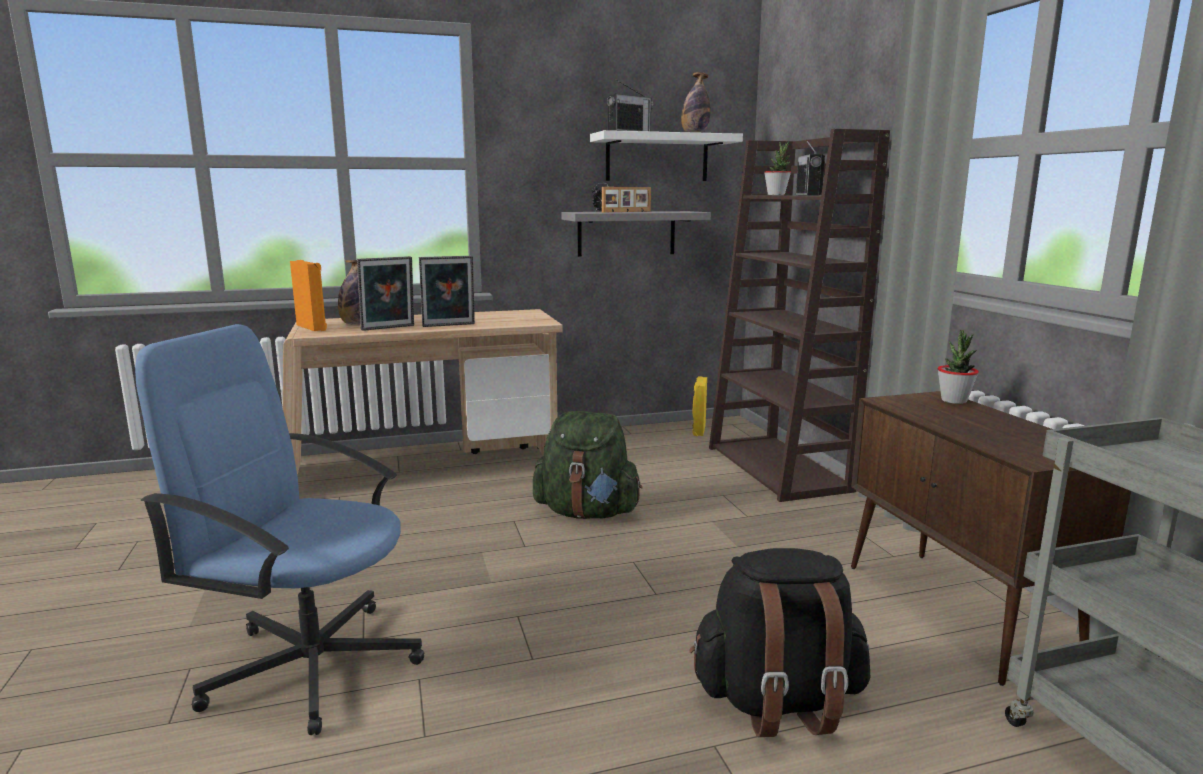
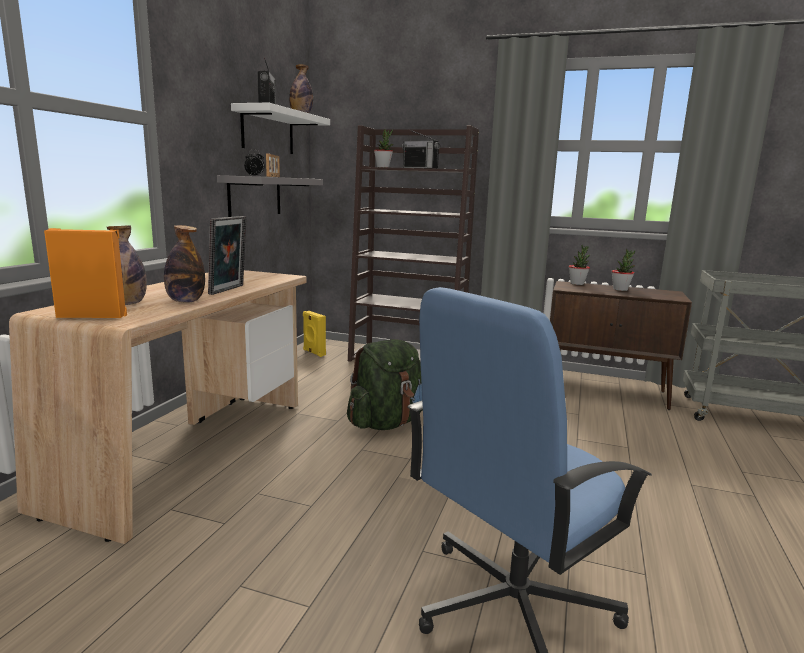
camera: 55 degrees left, 0 degrees up
(389, 328) = (185, 301): picture frame -> bottle
(778, 702) = (659, 455): black backpack -> none
(991, 424) = (620, 289): none -> potted plant

